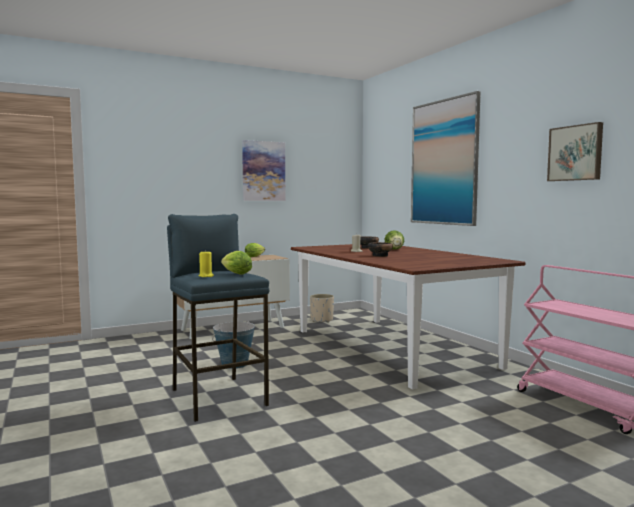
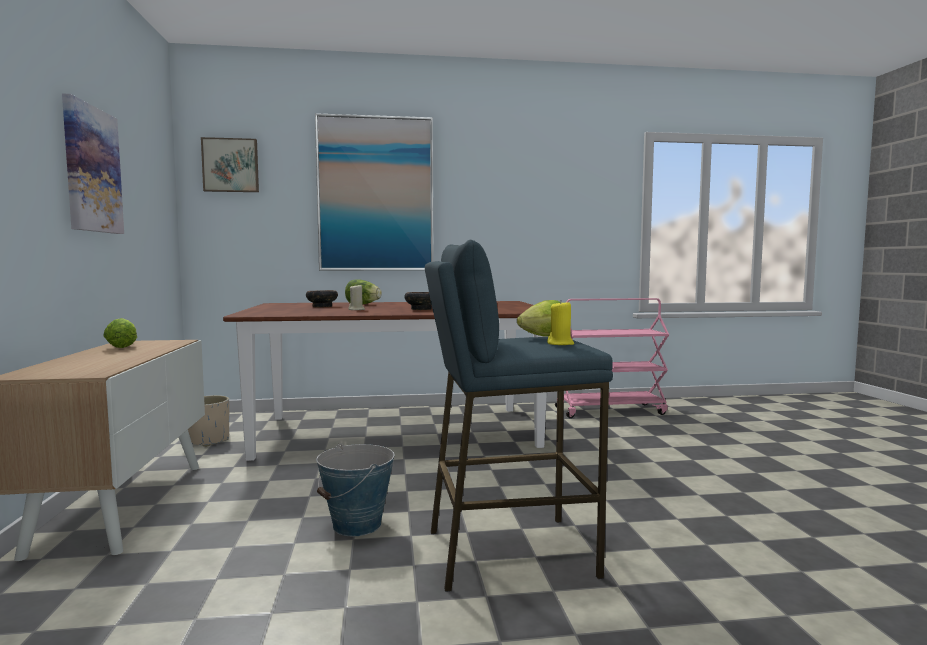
camera: 70 degrees left, 0 degrees up
(575, 153) = (549, 200): picture -> picture (231, 165)

